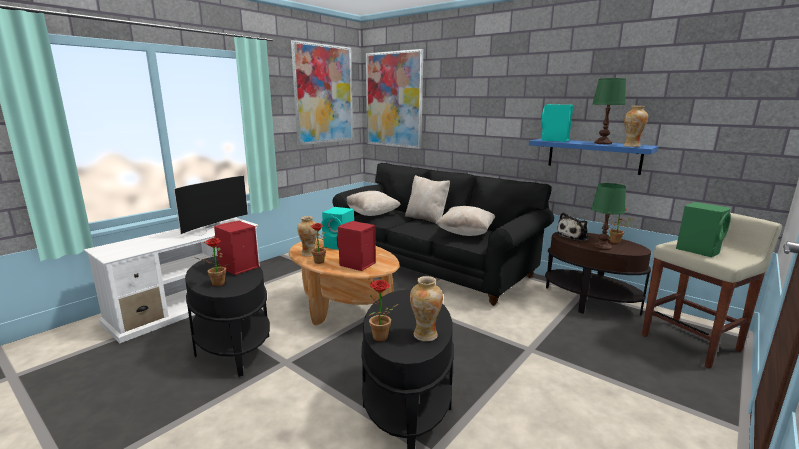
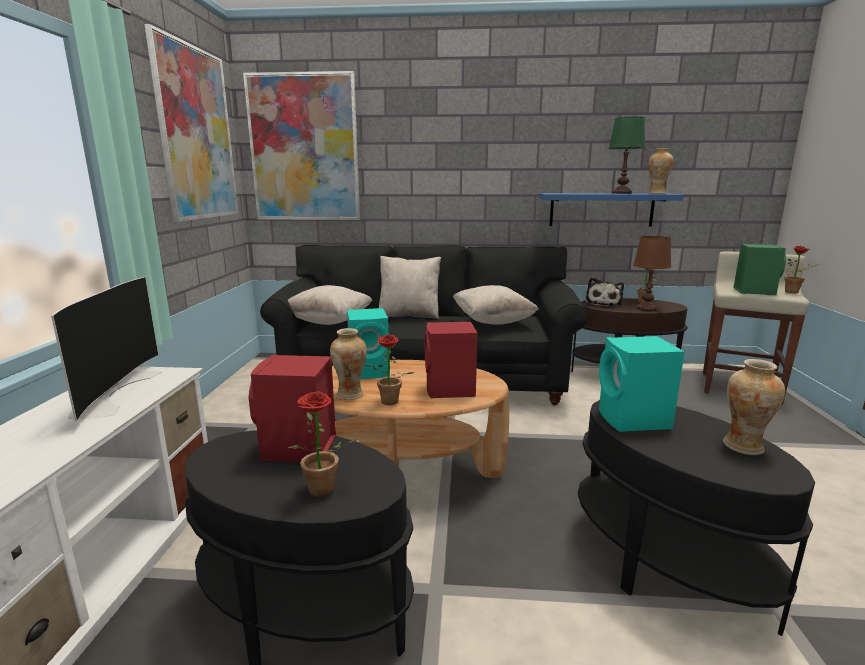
camera: 35 degrees left, 0 degrees up
(381, 339) = (723, 472): potted plant -> potted plant (794, 292)
(554, 140) = (567, 193): turquoise speaker -> turquoise speaker (634, 421)
(602, 247) = (646, 309): green table lamp -> brown table lamp

